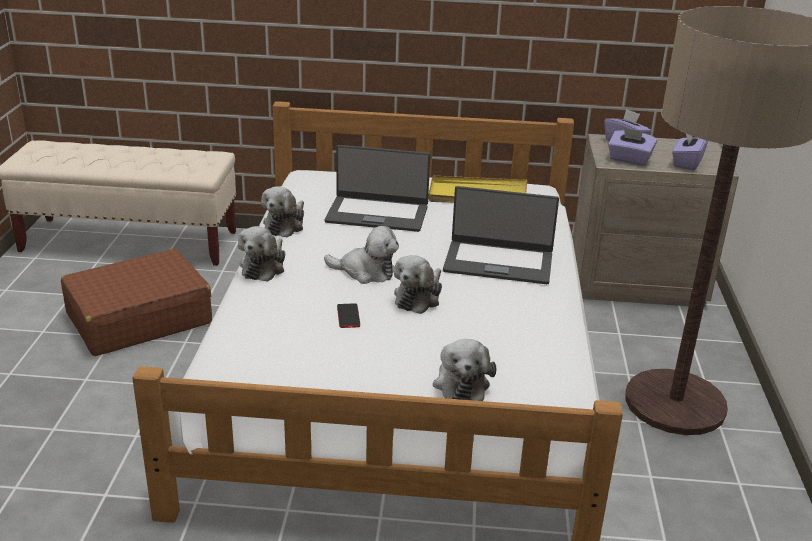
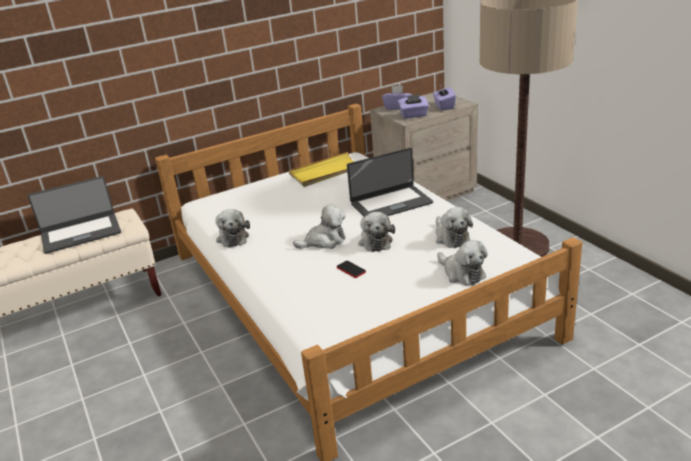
camera: 30 degrees left, 0 degrees up
(138, 318) = (147, 354): brown suitcase -> none
(264, 267) = (256, 267): plush toy -> plush toy (451, 237)
(377, 214) = (282, 206): laptop -> laptop (81, 233)

